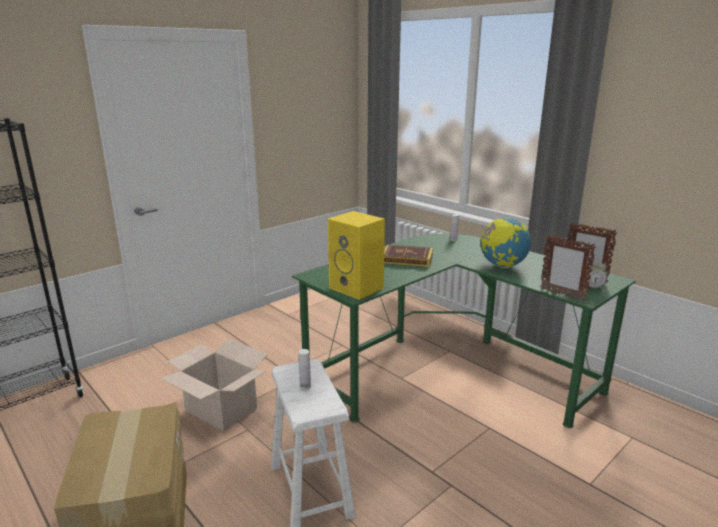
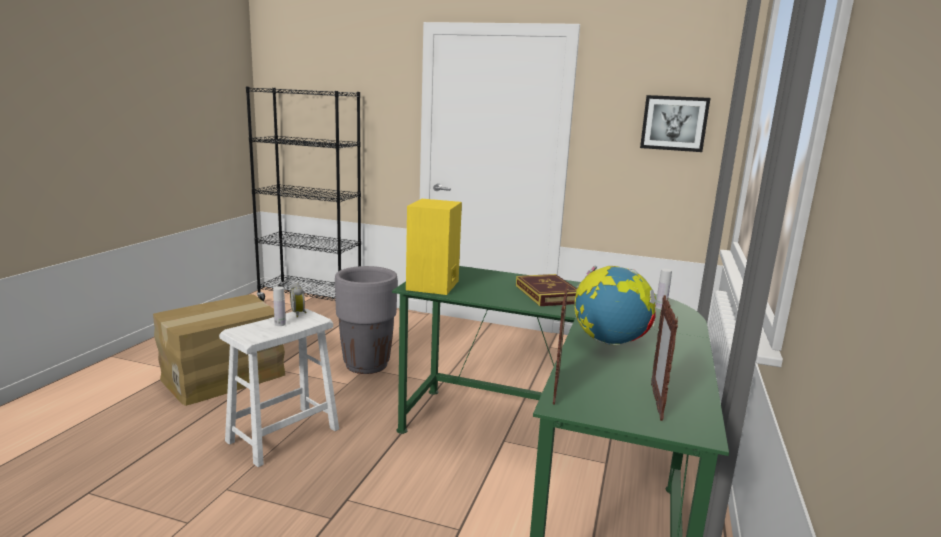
camera: 60 degrees right, 5 degrees down
(222, 409) = (366, 365): cardboard box -> grey planter
(320, 110) = (674, 123): none -> picture
(591, 288) = (619, 409): alarm clock -> alarm clock (299, 313)

